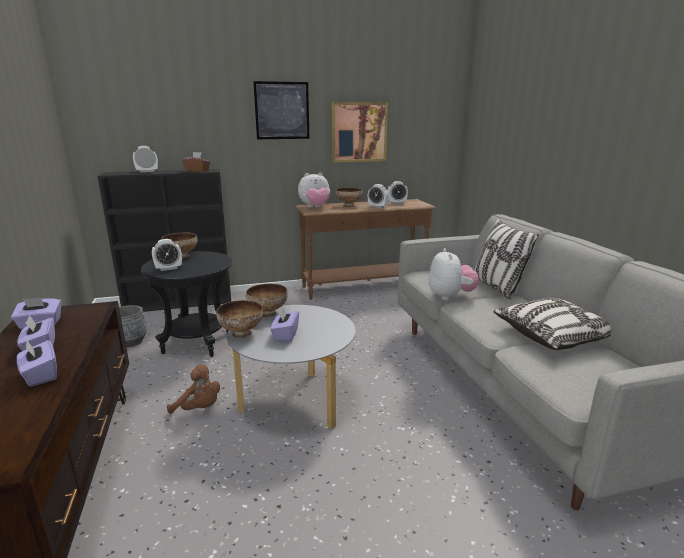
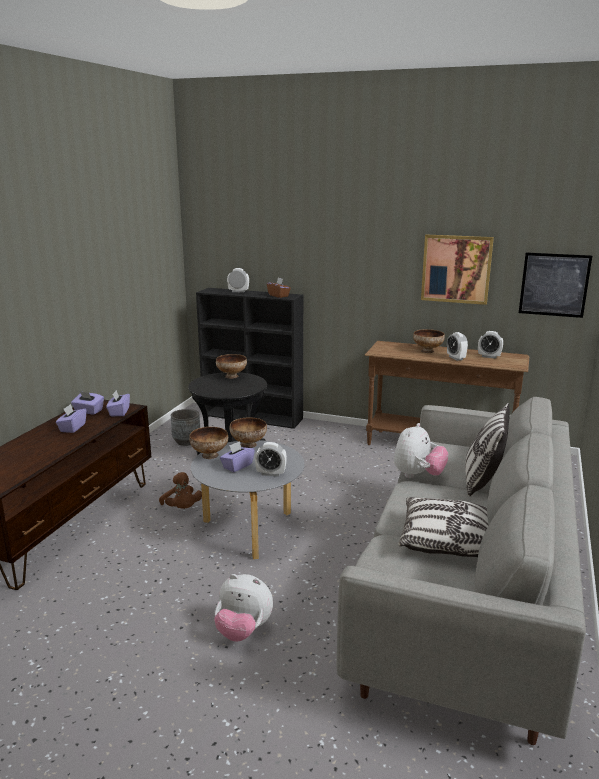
camera: 35 degrees right, 0 degrees up
(40, 375) = (56, 445): purple tissue box -> purple tissue box (119, 412)
(168, 268) = (208, 386): alarm clock -> alarm clock (271, 473)
(282, 110) = (370, 241): picture -> picture (554, 285)
(315, 207) = (389, 347): plush toy -> plush toy (243, 631)

